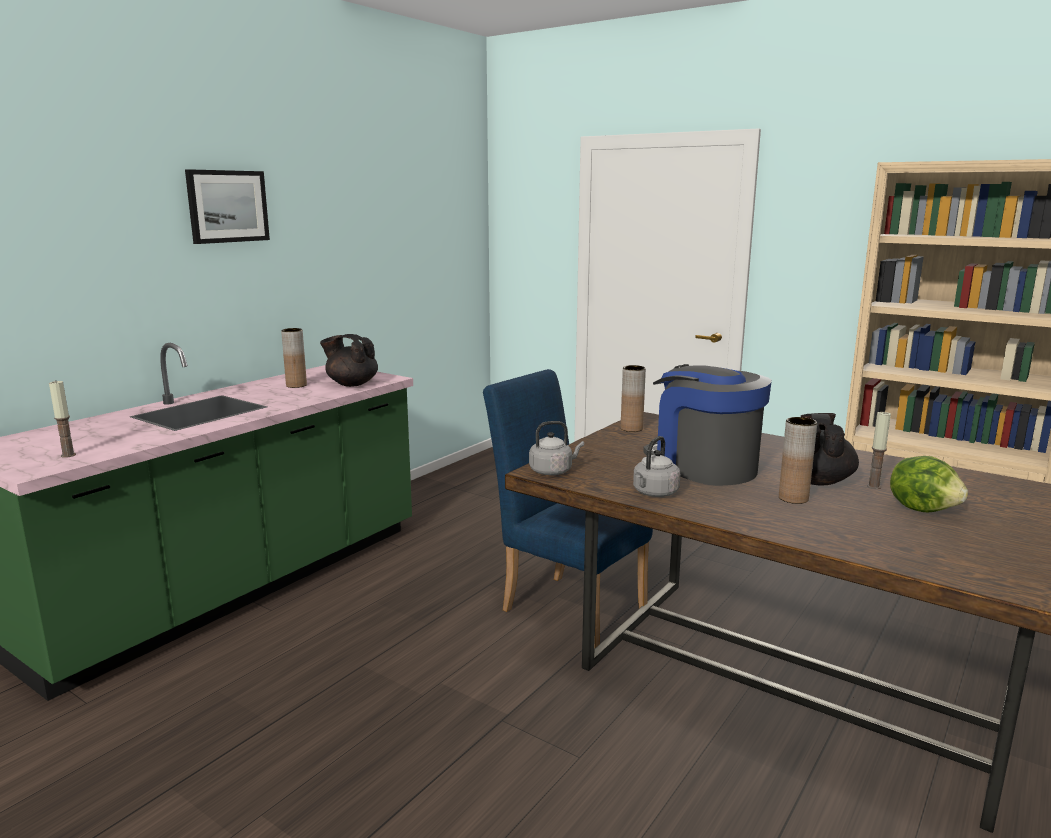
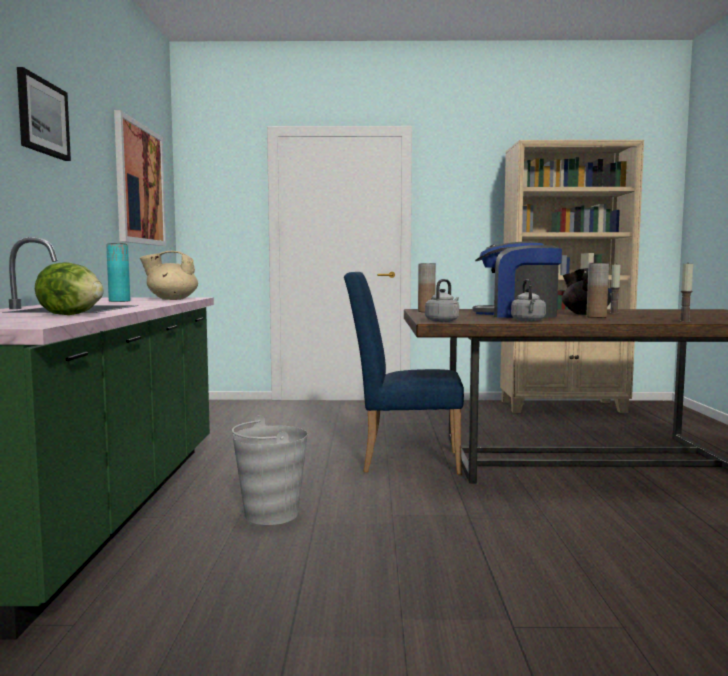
camera: 35 degrees left, 10 degrees down
(68, 455) = (30, 321): candle -> candle (684, 321)
(296, 385) = (119, 301): brown vase -> turquoise vase
(346, 639) = (270, 514): none -> grey bucket
(351, 384) = (171, 299): black teapot -> beige teapot
(409, 229) = (139, 185): none -> picture
(923, 509) = (656, 315): lettuce -> lettuce (72, 315)

